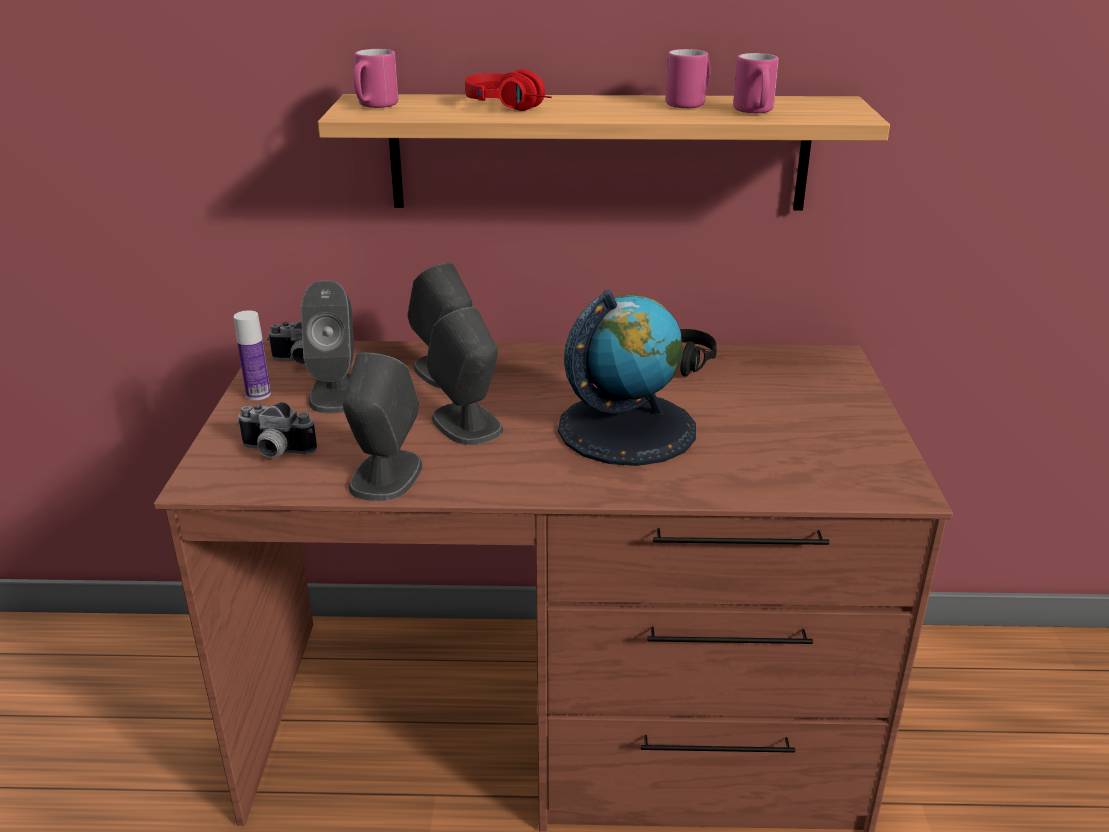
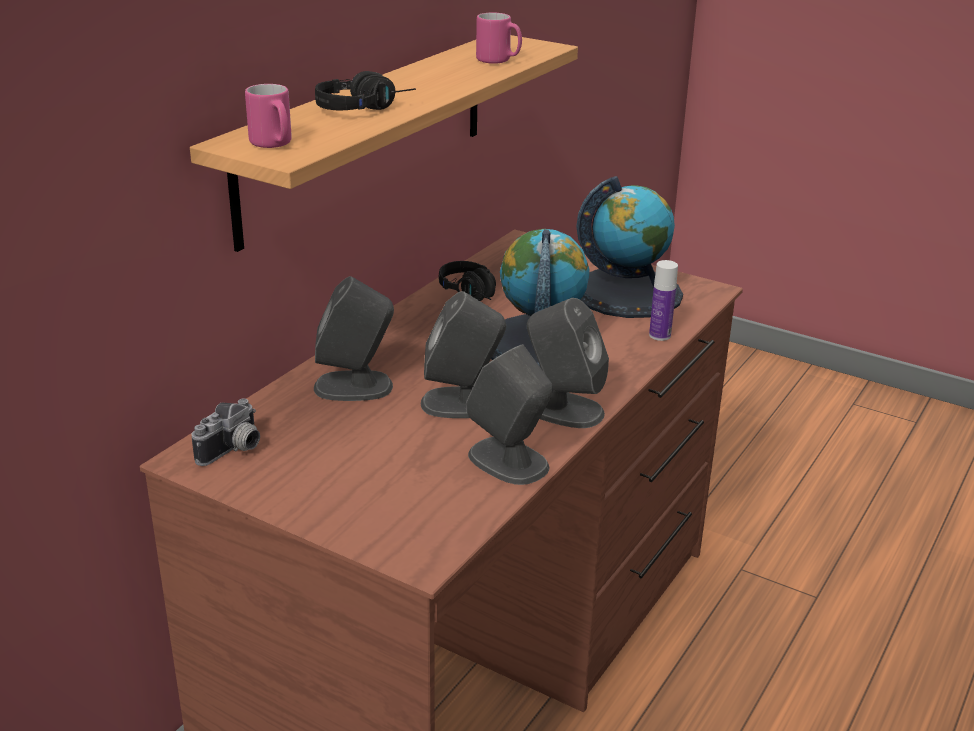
camera: 60 degrees left, 0 degrees up
(258, 394) = (276, 491): bottle -> bottle (659, 335)
(274, 452) = (408, 506): camera -> none
(337, 393) = (328, 448): grey speaker -> grey speaker (563, 409)
(513, 107) = (364, 108): red headphones -> black headphones
(689, 104) = (446, 68): pink mug -> none
(813, 442) = (627, 292): none -> globe

